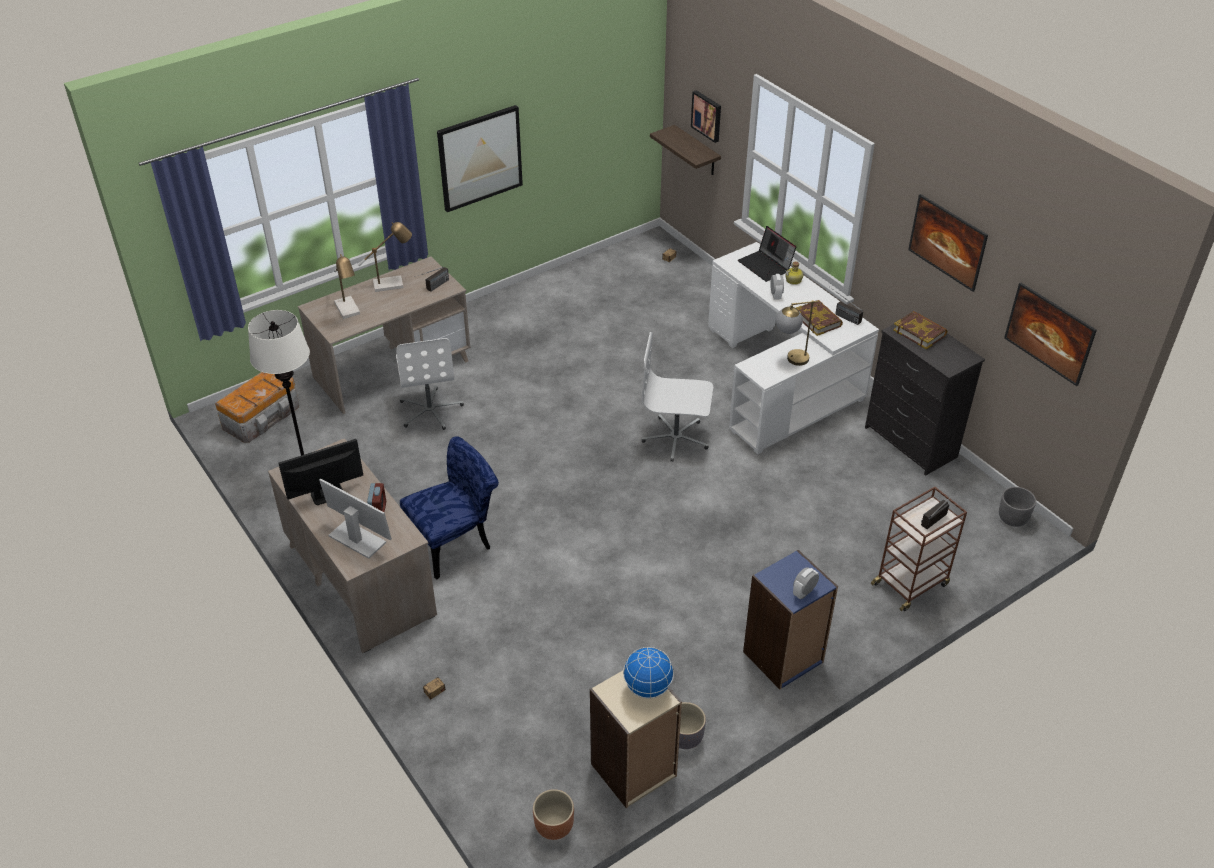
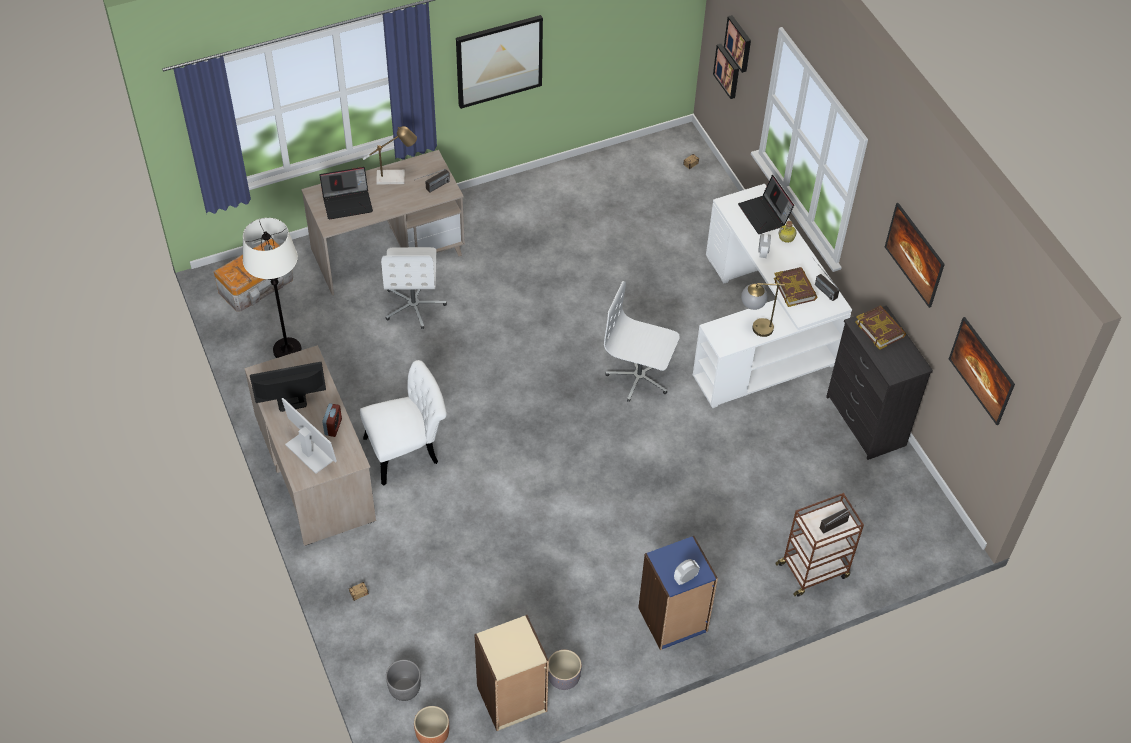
camera: 10 degrees right, 10 degrees up
(349, 311) = (348, 203): table lamp -> laptop
(455, 541) = (408, 450): blue chair -> white chair
(647, 687) = (523, 642): globe -> none
(696, 151) = (728, 70): shelf -> picture
(1013, 518) = (935, 521): grey planter -> grey planter (404, 689)

